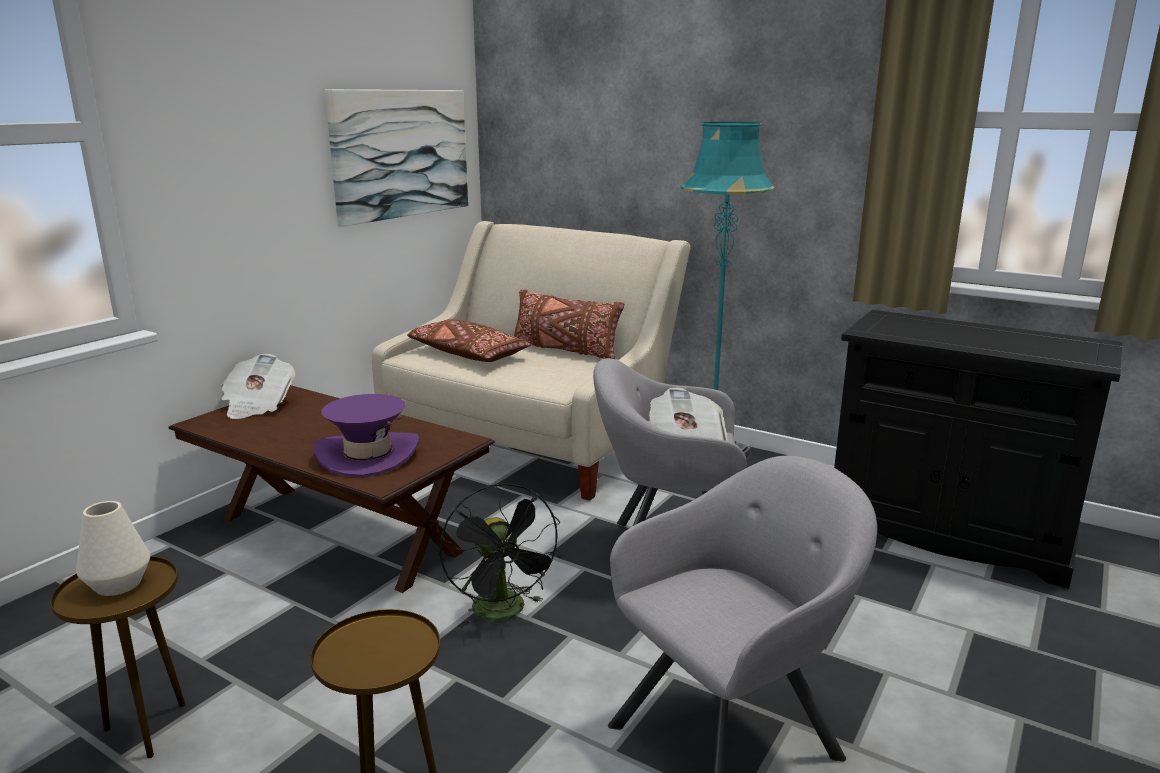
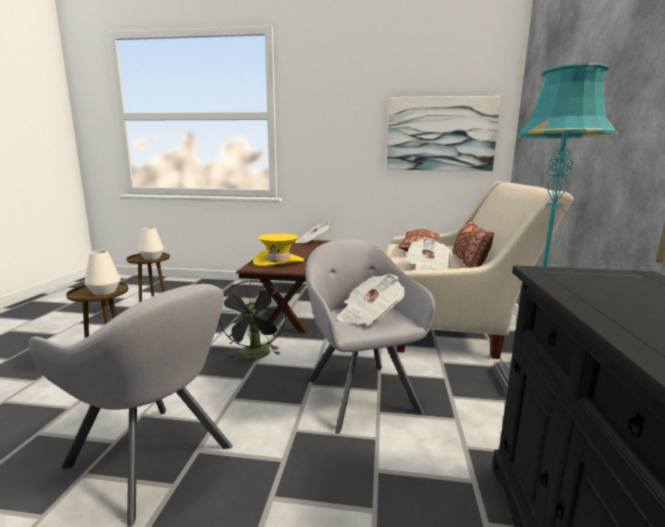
camera: 65 degrees right, 5 degrees down
(368, 455) = (278, 261): purple hat -> yellow hat
(384, 643) = (104, 292): none -> white vase
(504, 613) = (256, 356): black fan -> black fan turned 45 degrees counterclockwise
(565, 374) = (428, 269): none -> newspaper

